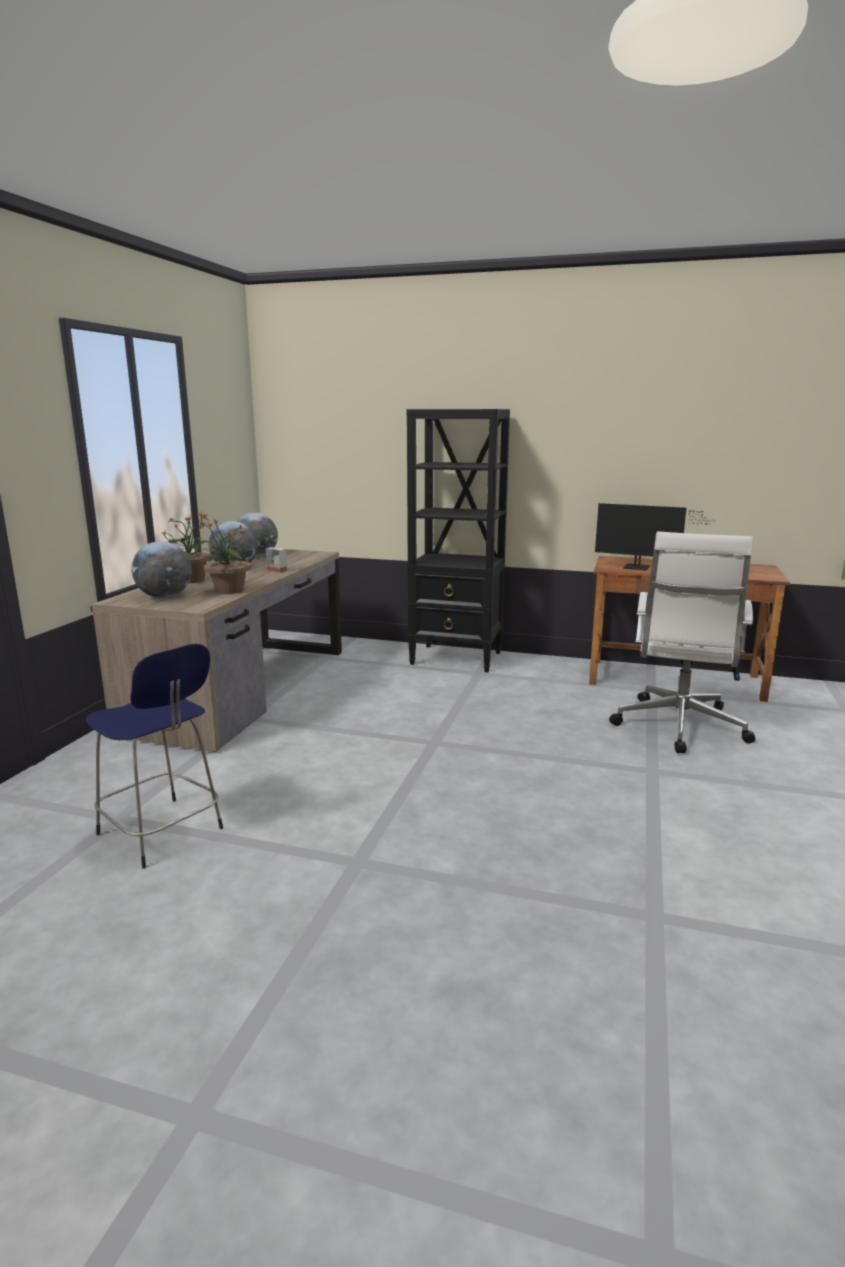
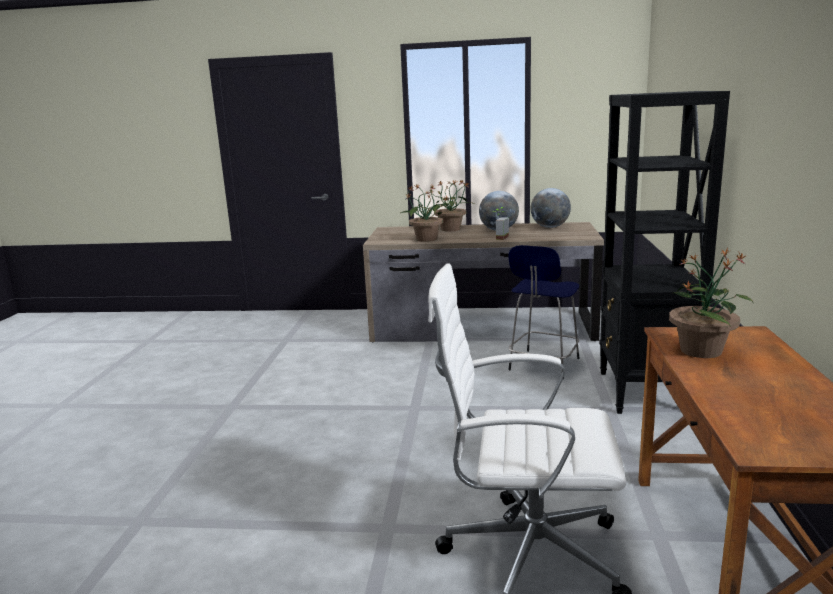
camera: 80 degrees right, 0 degrees up
(162, 833) = (269, 353): blue stool -> blue stool (543, 365)
(165, 597) = (400, 233): globe -> none
(640, 568) = (701, 350): monitor -> potted plant

